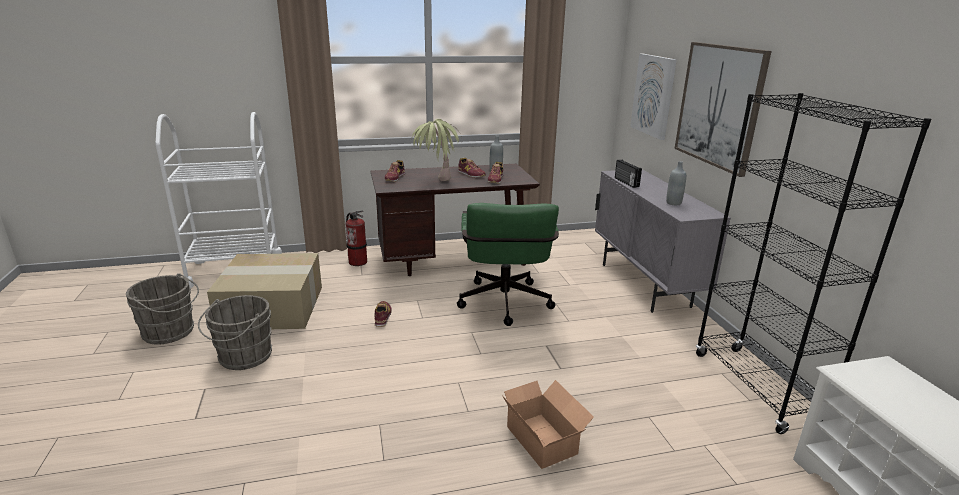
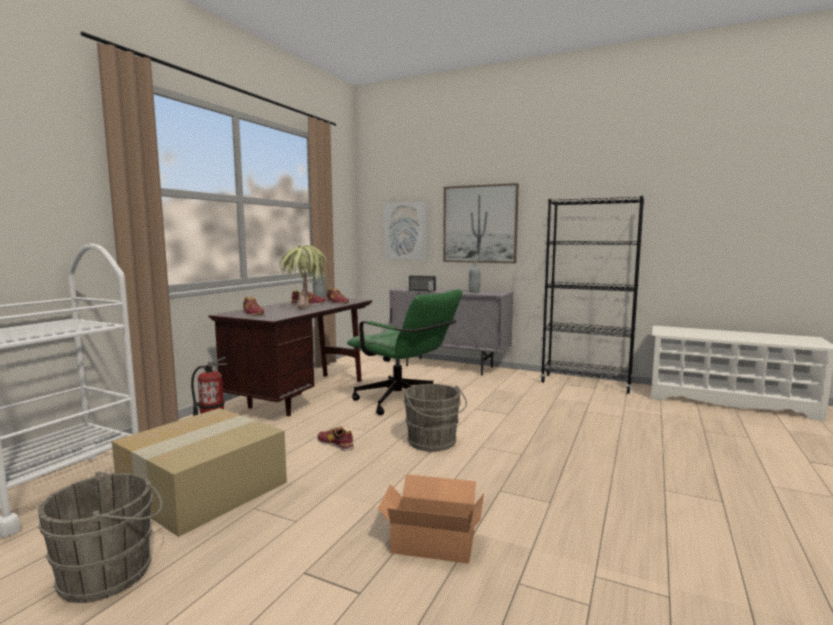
camera: 50 degrees left, 15 degrees down
(242, 357) = (279, 531): grey bucket -> grey bucket (433, 443)
(543, 438) = (578, 442): cardboard box -> cardboard box (432, 540)

